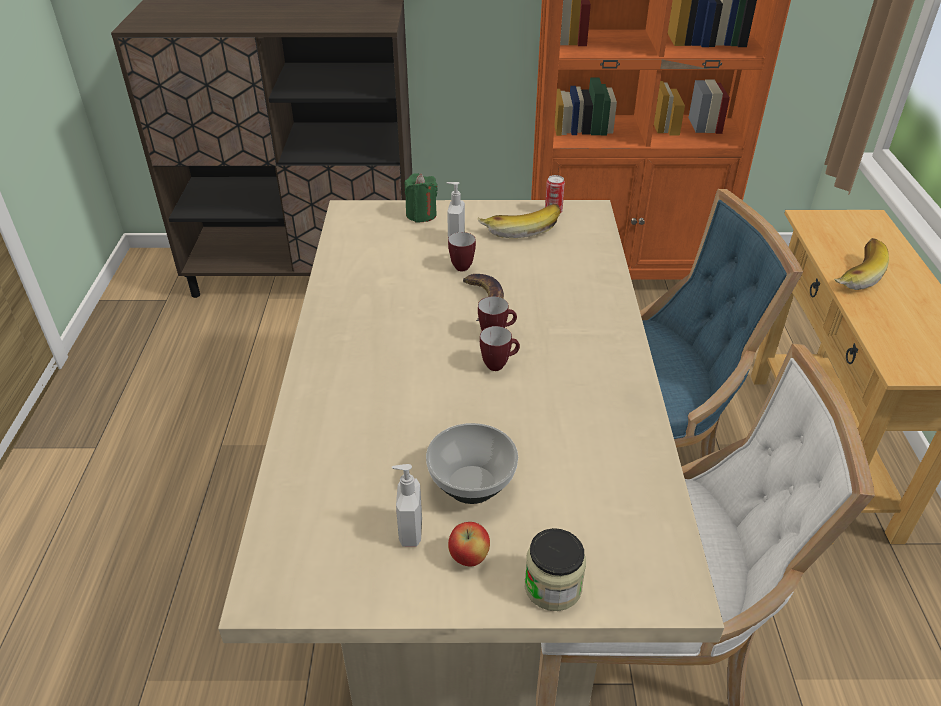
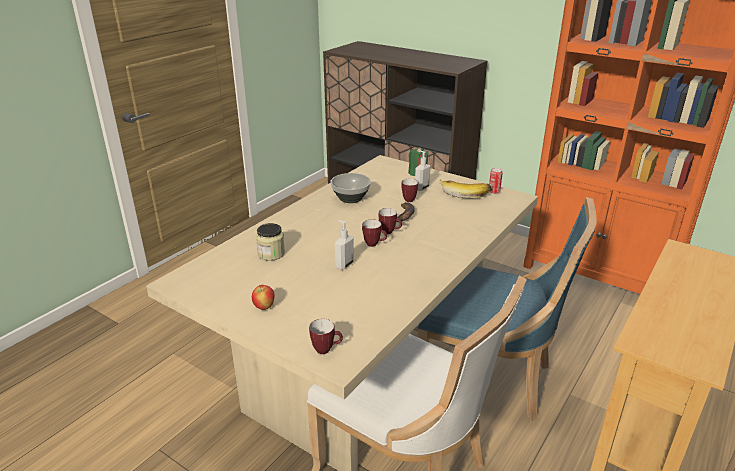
camera: 35 degrees right, 10 degrees down
(409, 532) = (252, 287): soap dispenser -> soap dispenser (344, 265)
(473, 485) = (300, 283): bowl -> bowl (351, 198)
(553, 587) = (285, 333): jar -> jar (271, 253)
(637, 580) = (326, 349): none -> mug
(853, 274) = (672, 286): banana -> none

